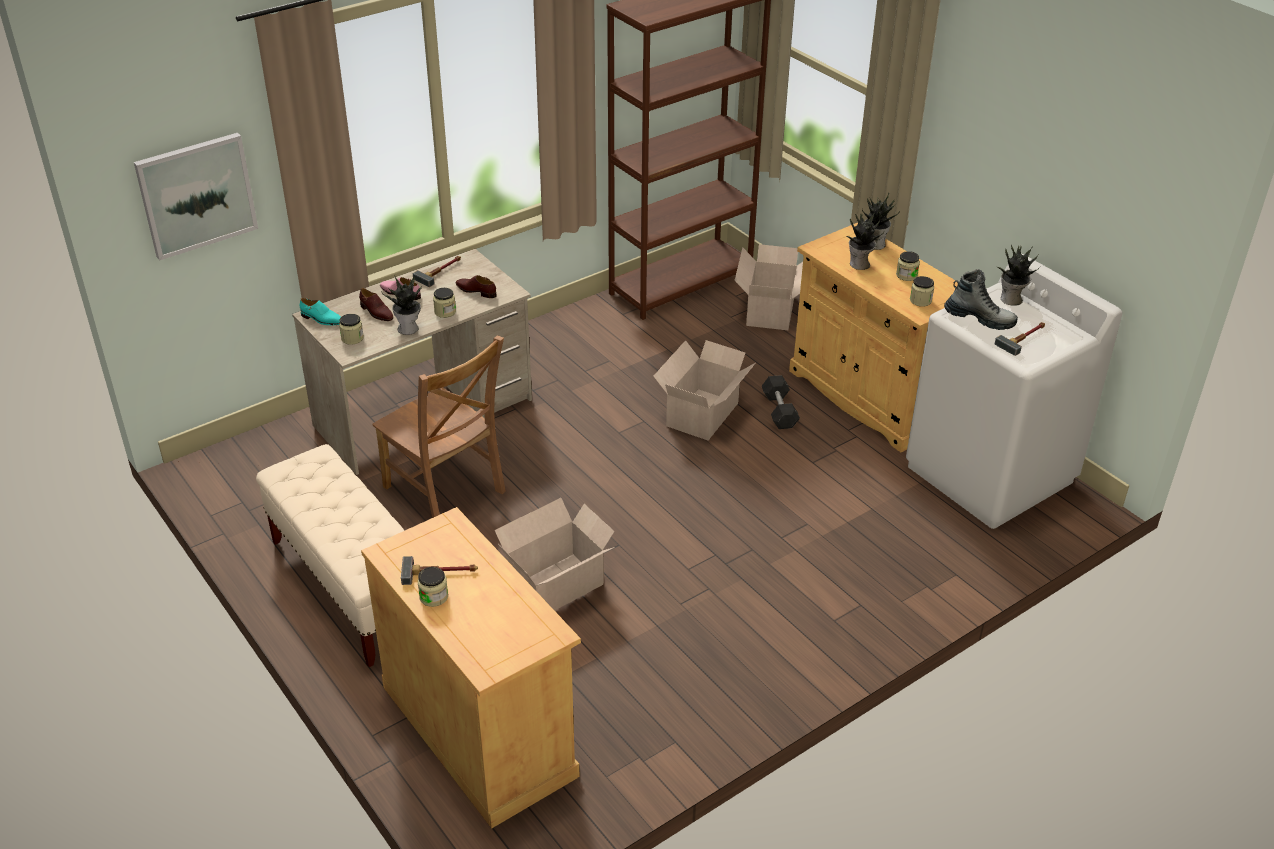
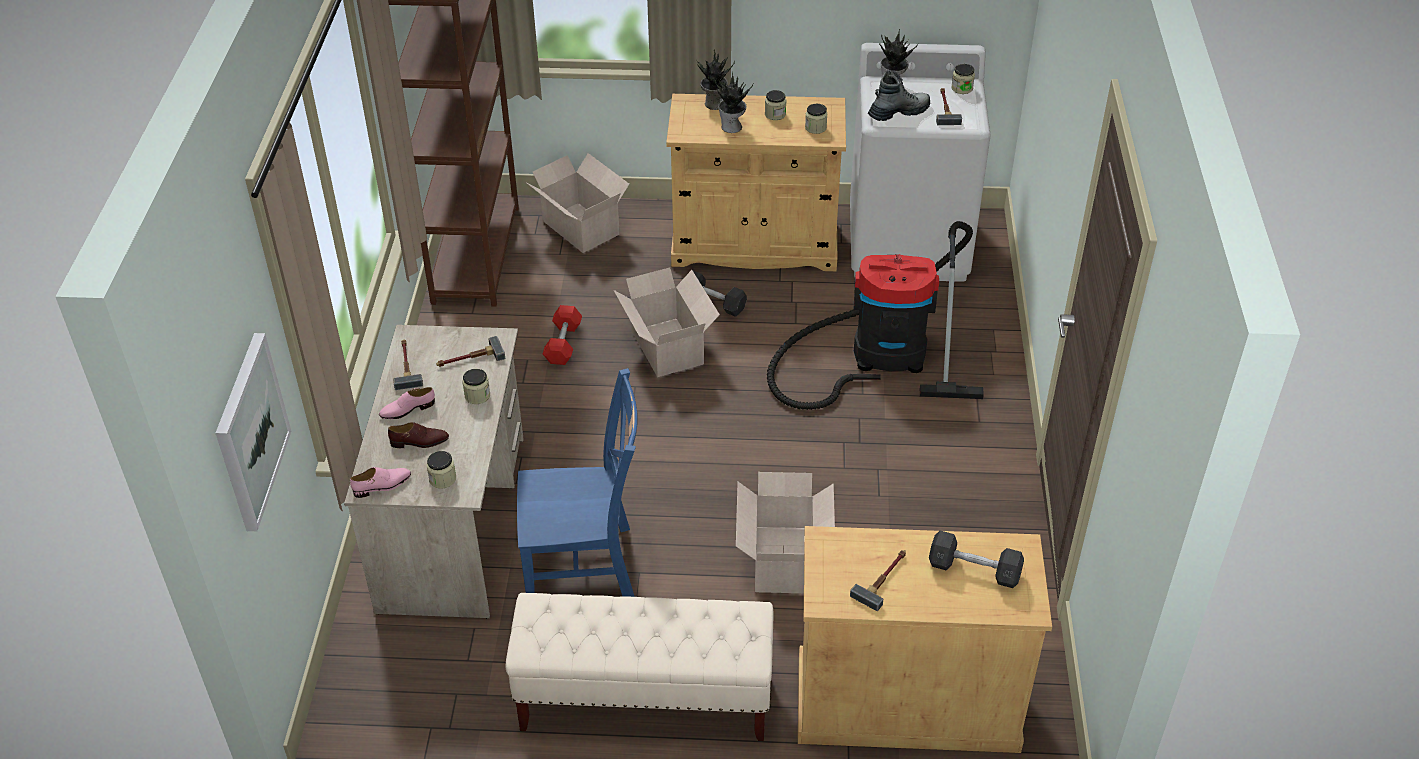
camera: 50 degrees left, 5 degrees up
(321, 319) = (382, 485): turquoise shoe -> pink shoe
(409, 328) = (474, 433): potted plant -> none
(433, 597) = (911, 598): jar -> jar (962, 88)
(446, 492) = (585, 566): brown chair -> blue chair
(476, 291) = (469, 359): brown shoe -> hammer
(499, 617) = (974, 570): none -> grey dumbbell
(644, 367) = (563, 344): none -> red dumbbell
(837, 524) = (880, 355): none -> vacuum cleaner

